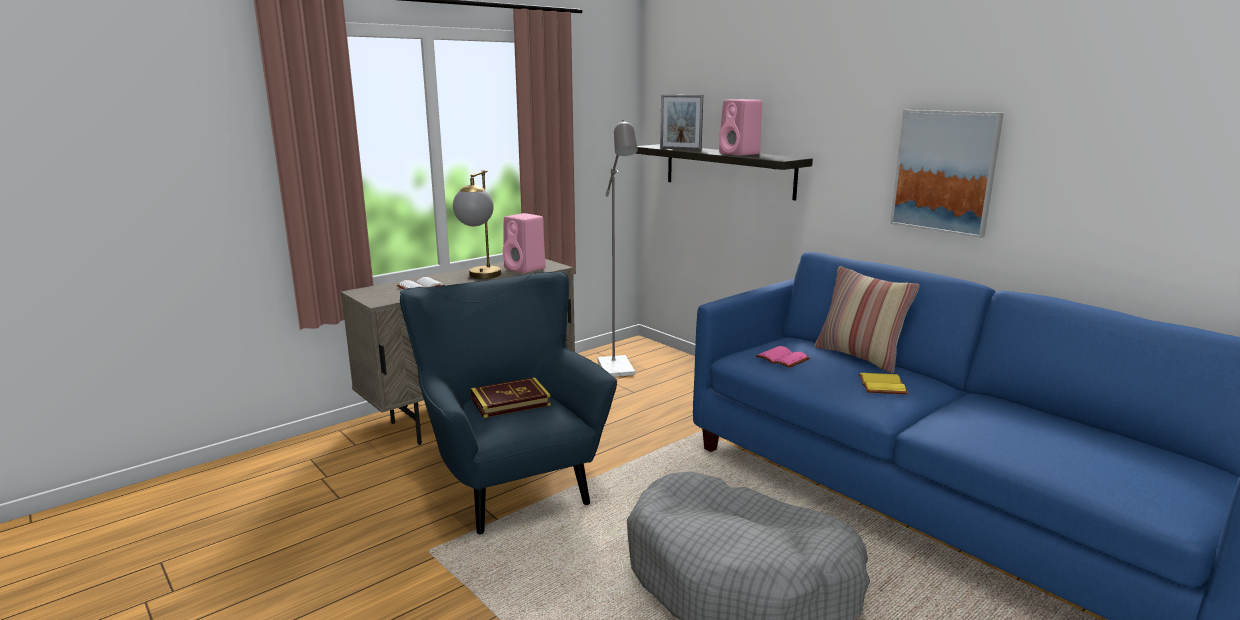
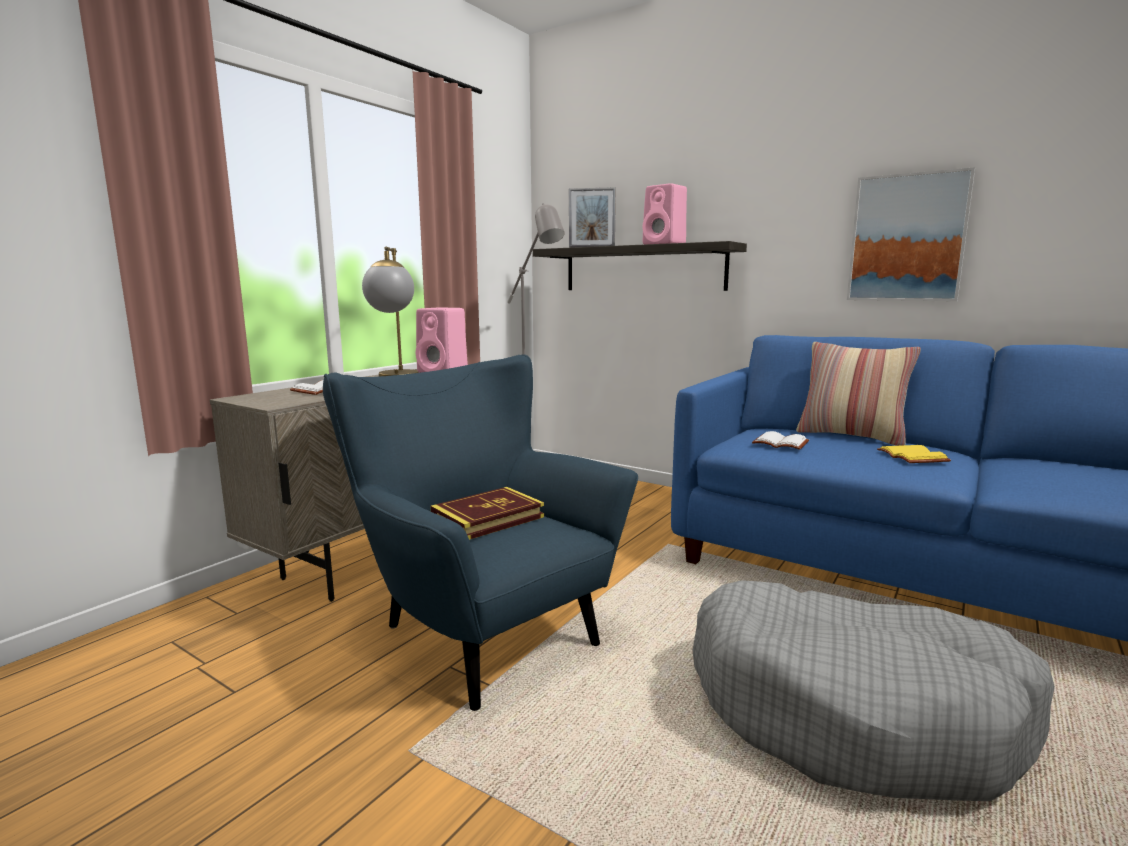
camera: 15 degrees left, 5 degrees down
(781, 359) = (779, 443): pink book -> white book

